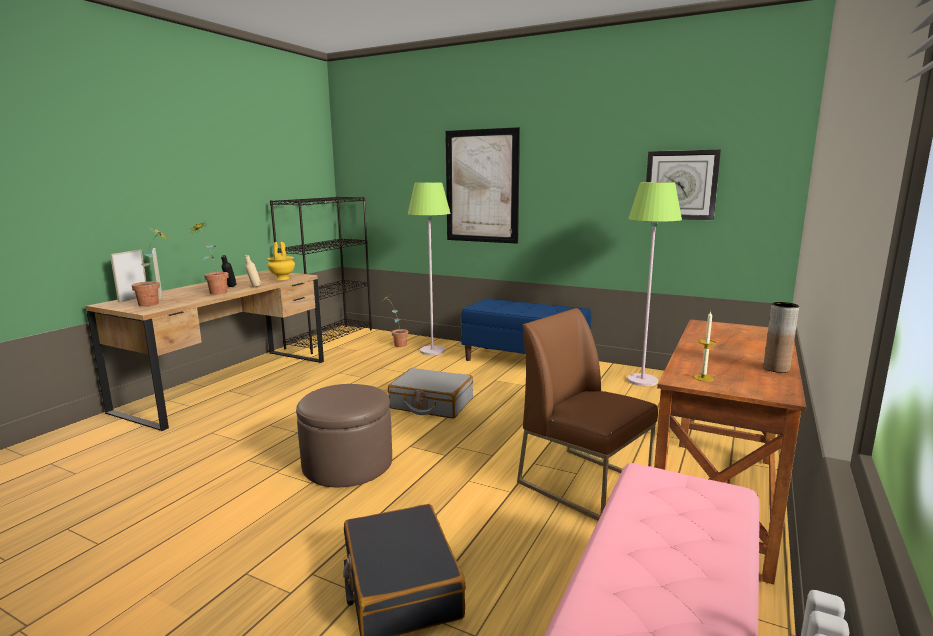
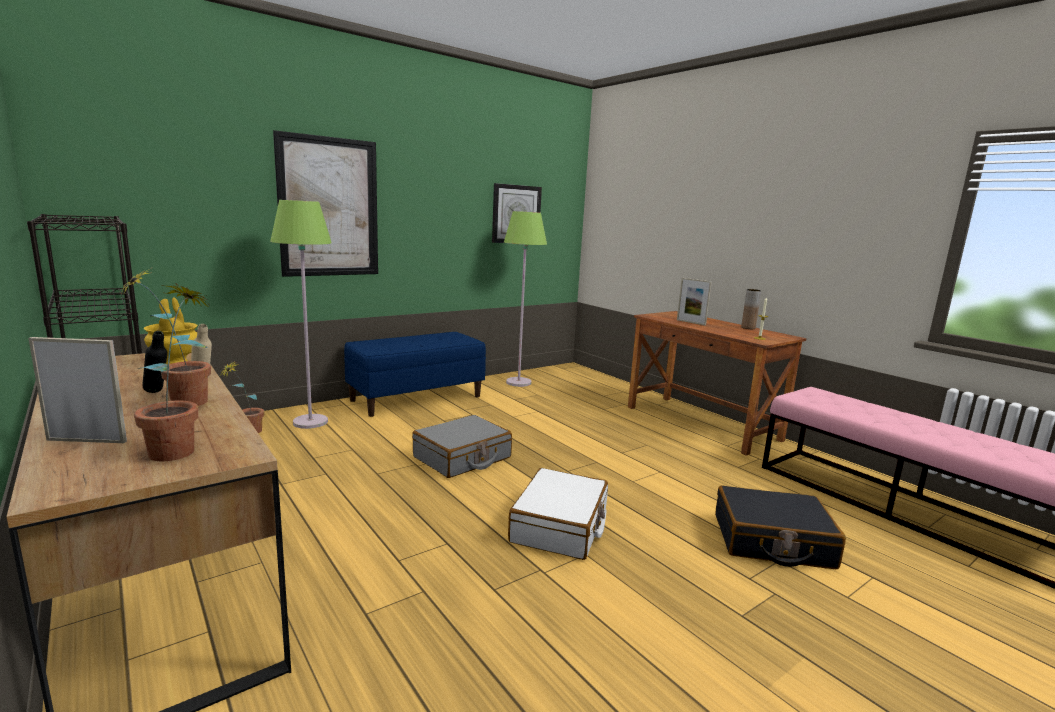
camera: 65 degrees left, 0 degrees up
(133, 298) = (56, 464): picture frame -> picture frame (691, 322)
(347, 464) = (560, 526): brown ottoman -> white suitcase
(585, 482) = (661, 446): brown chair -> none

